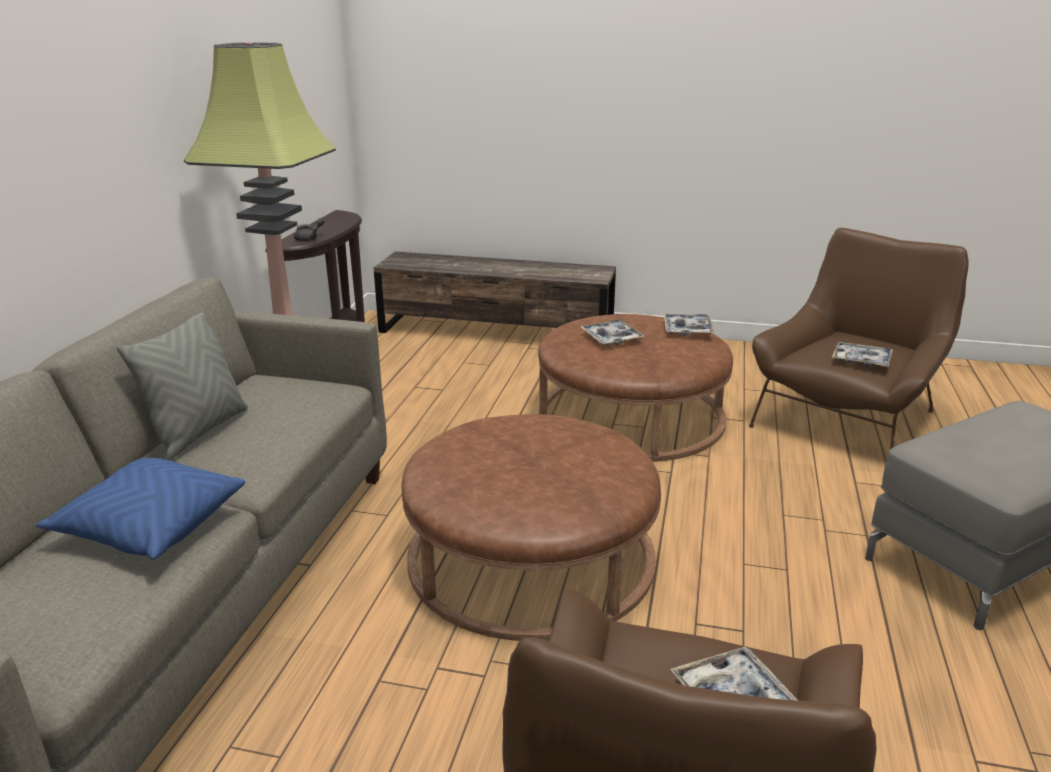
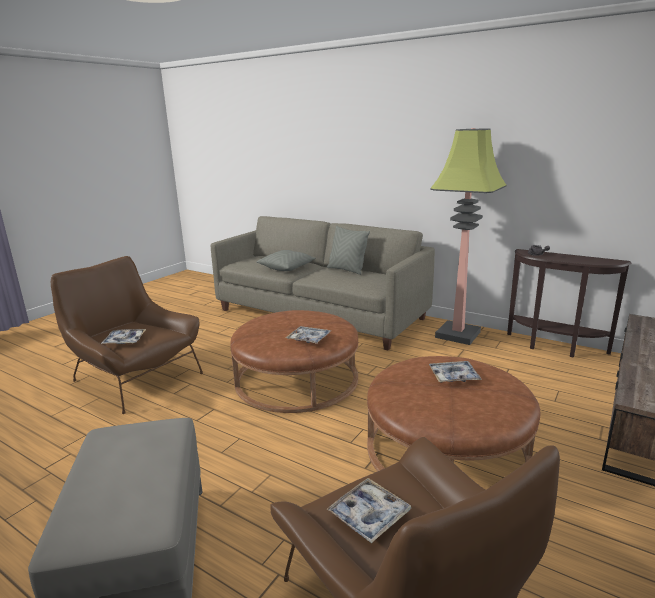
camera: 110 degrees right, 5 degrees down
(150, 526) = (287, 268): blue pillow -> grey pillow
(687, 330) = (469, 416): tray -> tray (308, 339)

